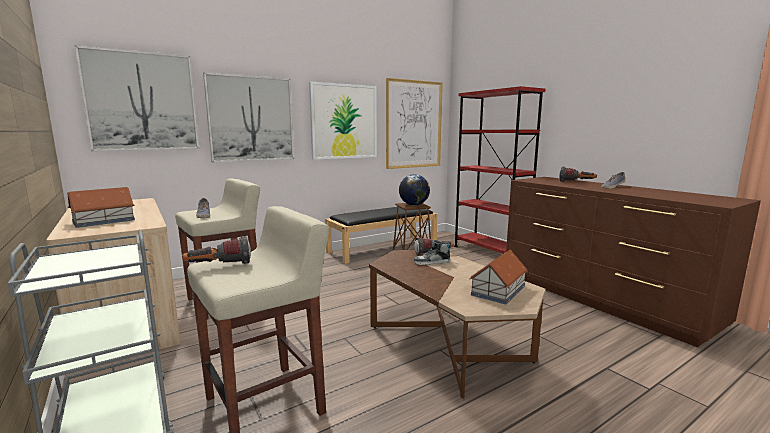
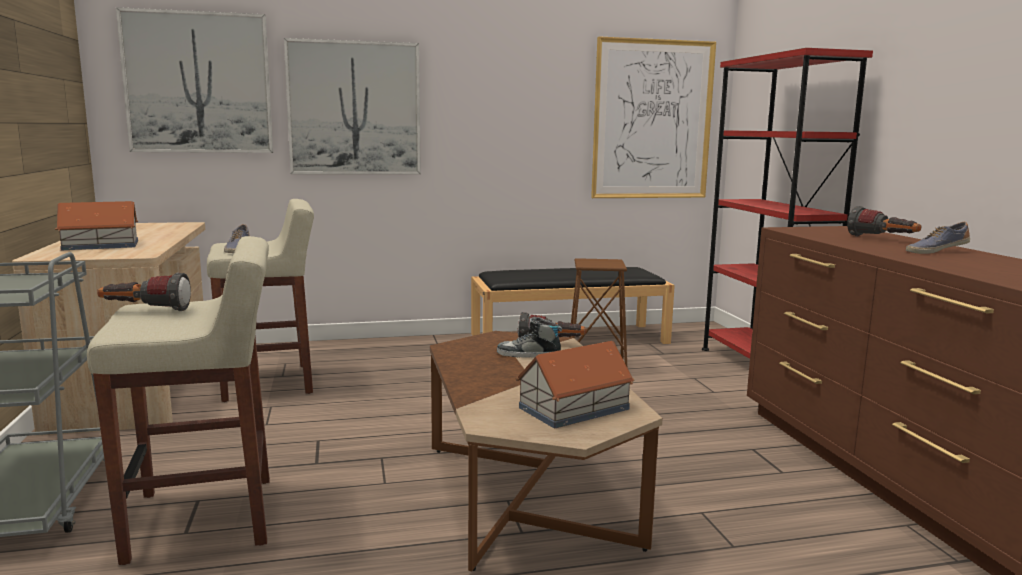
camera: 20 degrees right, 0 degrees up
(344, 121) = (513, 114): picture -> none
(414, 205) = (601, 263): globe -> none

